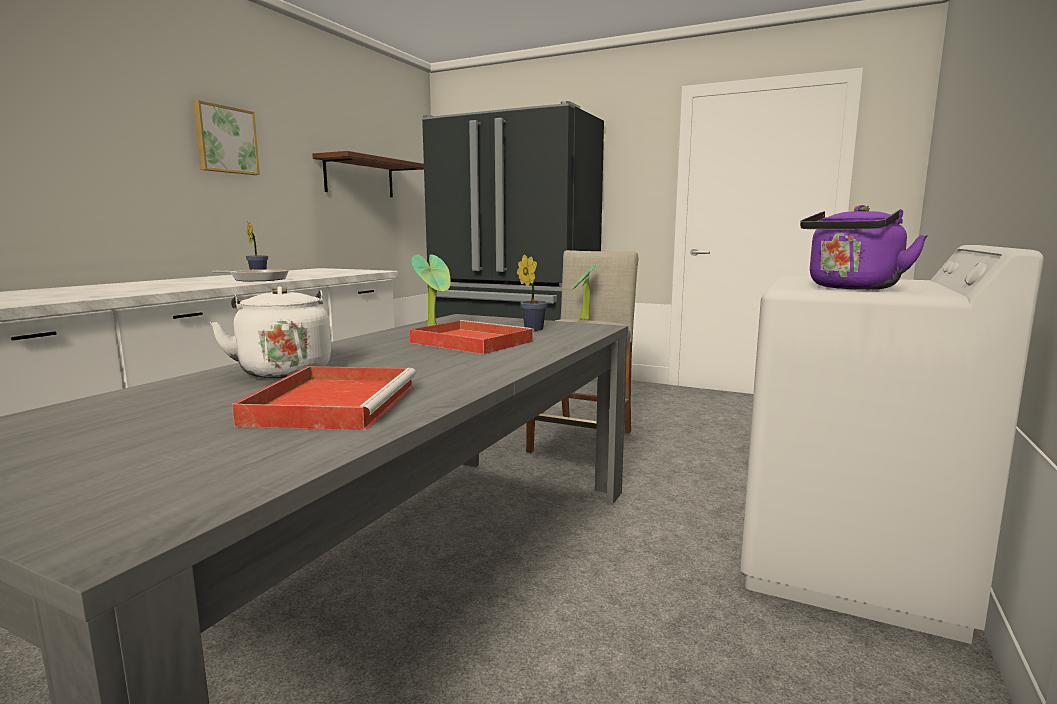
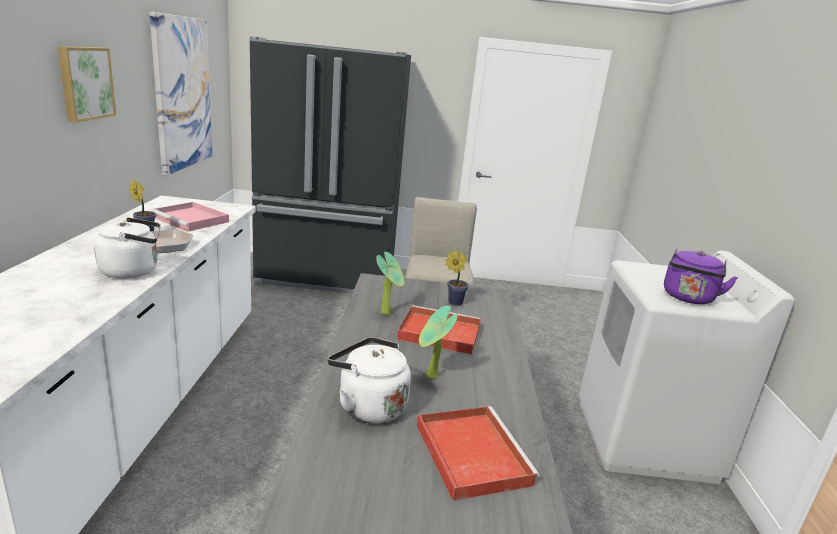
camera: 25 degrees left, 10 degrees up
(198, 285) = (133, 271): none -> white kettle
(317, 273) = (192, 219): none -> pink tray
(359, 177) = (182, 93): brown shelf -> picture
(583, 319) = (438, 259): potted plant -> potted plant (430, 378)

